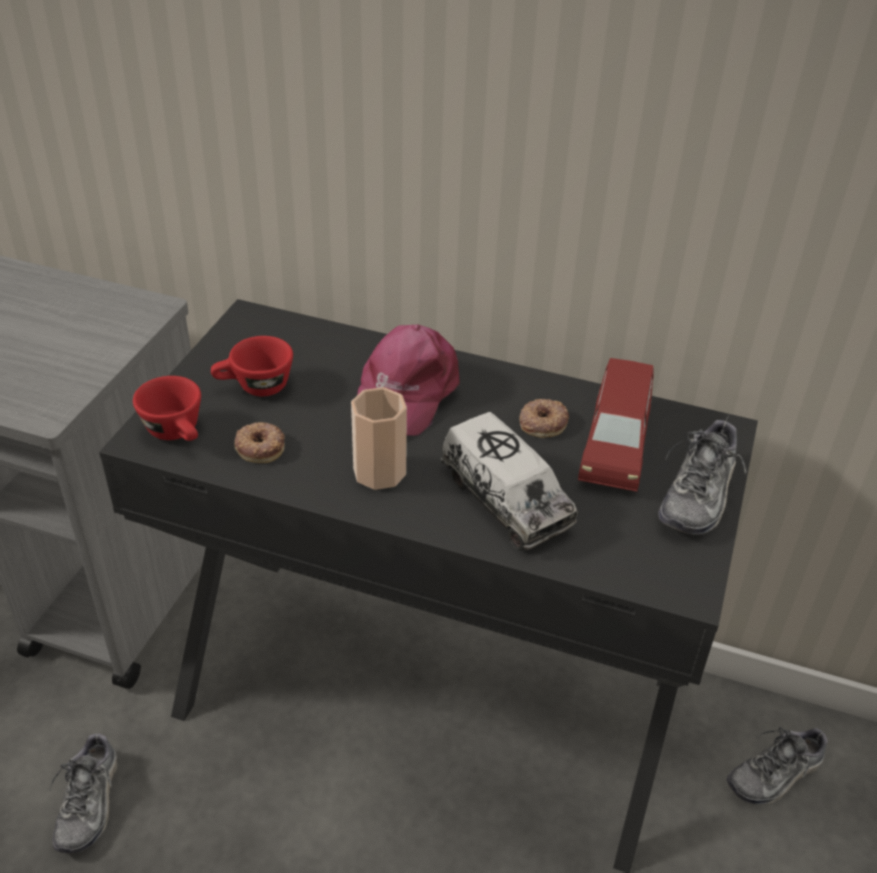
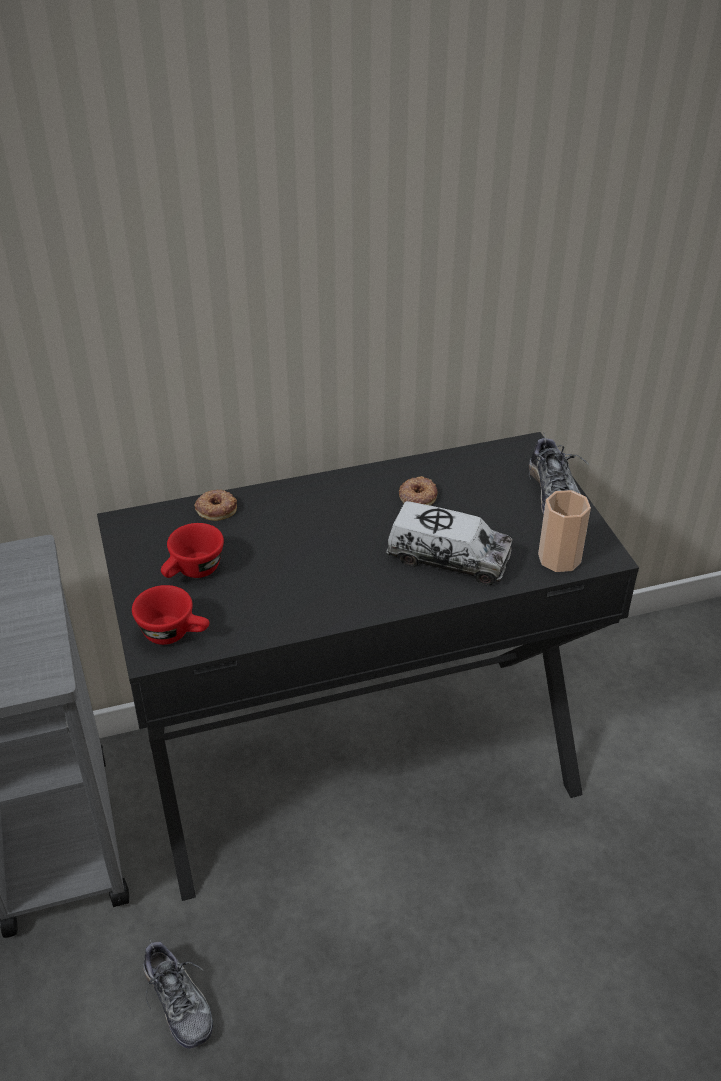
camera: 35 degrees left, 0 degrees up
(260, 446) = (248, 610): donut -> donut (216, 508)
(379, 472) = (350, 583): cup -> cup (559, 558)
(405, 392) = (305, 521): pink cap -> none
(615, 444) = (476, 488): red toy car -> none
(775, 774) = (613, 681): shoe -> none

